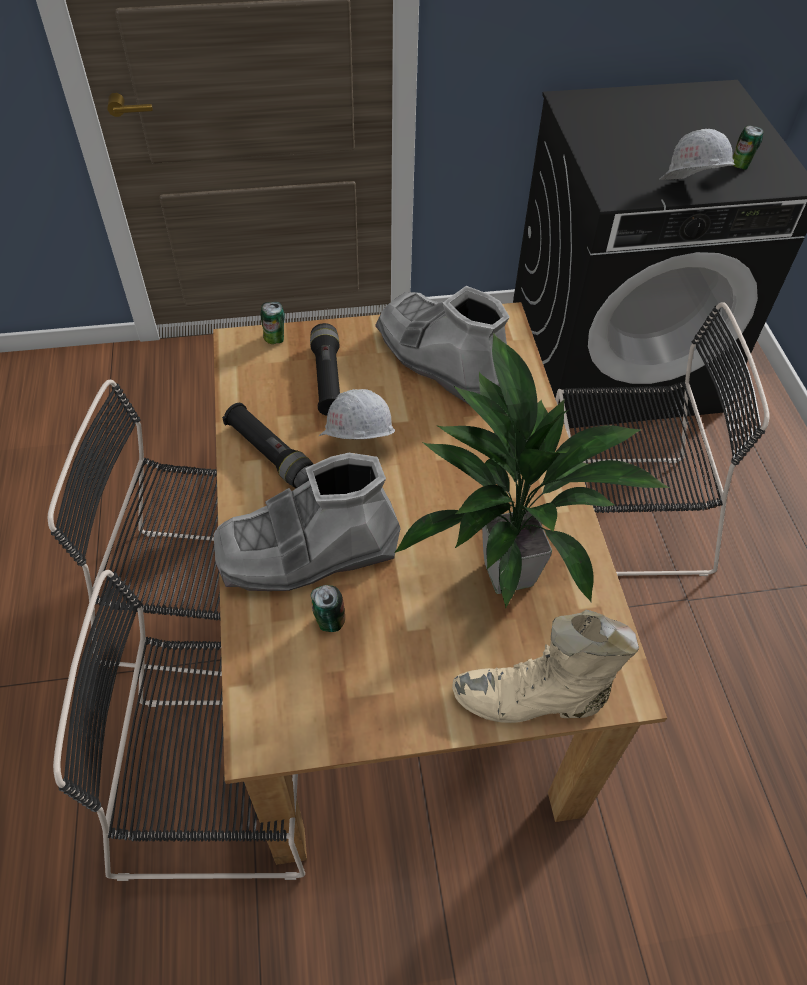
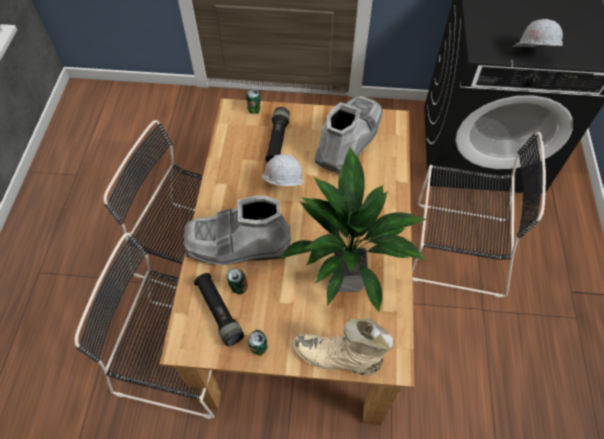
camera: 15 degrees right, 5 degrees up
(270, 454) = (232, 181): black flashlight -> black flashlight (219, 312)
(442, 360) = (348, 140): grey boot -> grey boot turned 60 degrees clockwise
(740, 165) = (573, 42): can -> can (258, 349)

